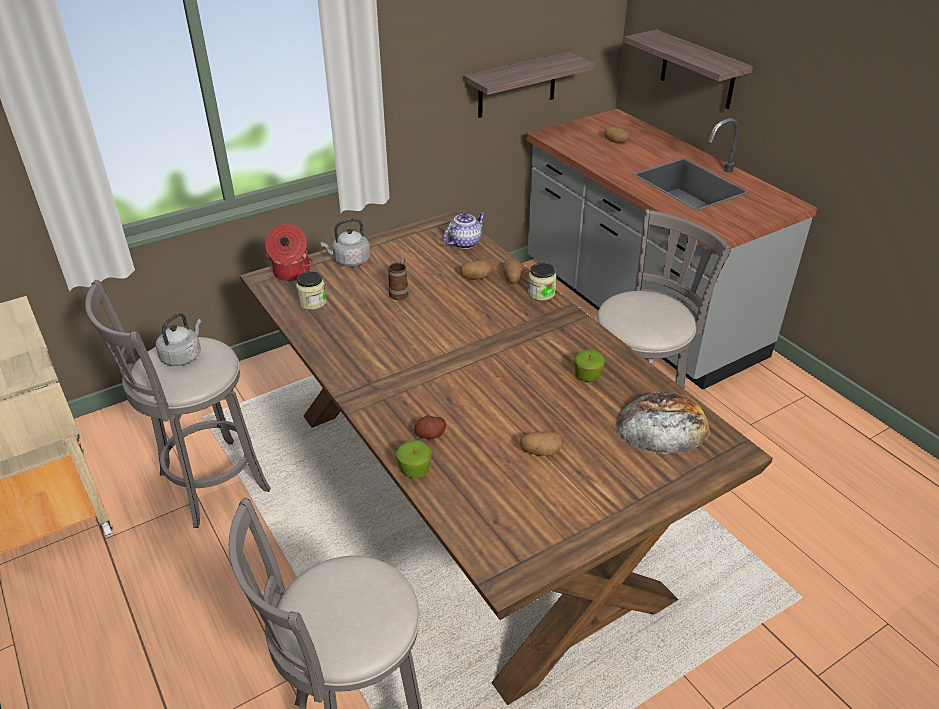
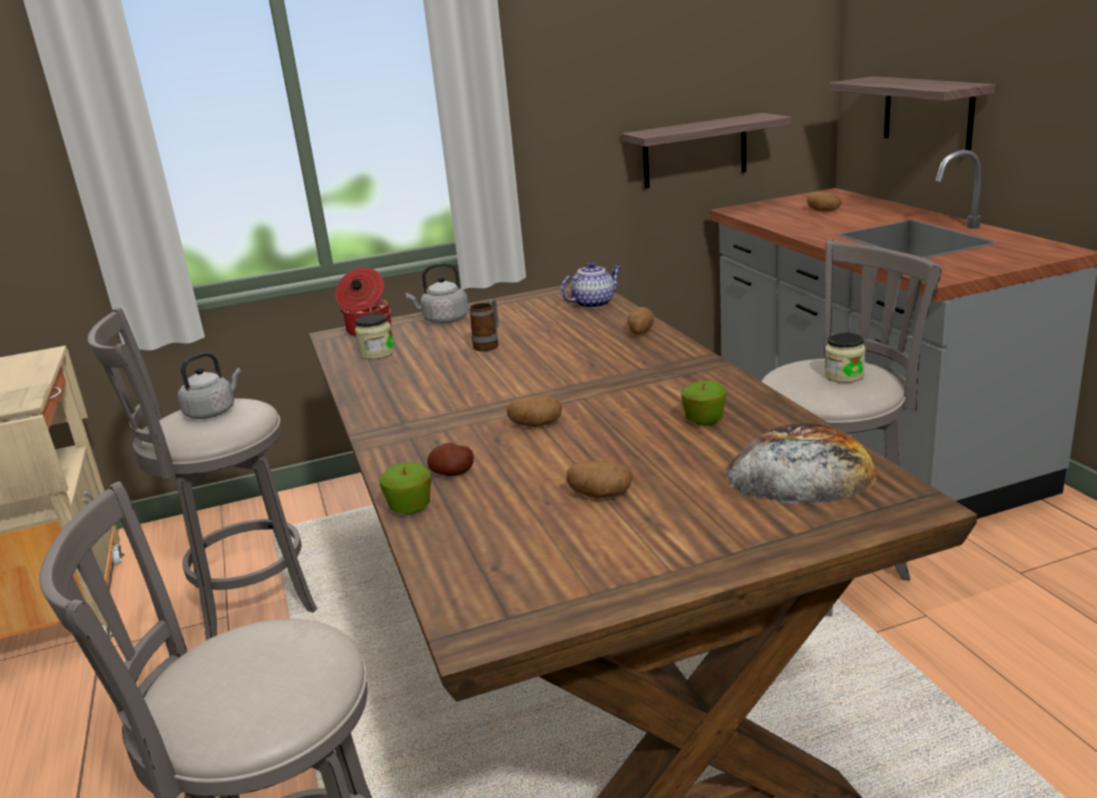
camera: 15 degrees right, 15 degrees down
(476, 277) = (593, 332): potato -> potato (536, 425)
(541, 293) = (673, 344): jar -> jar (844, 376)

